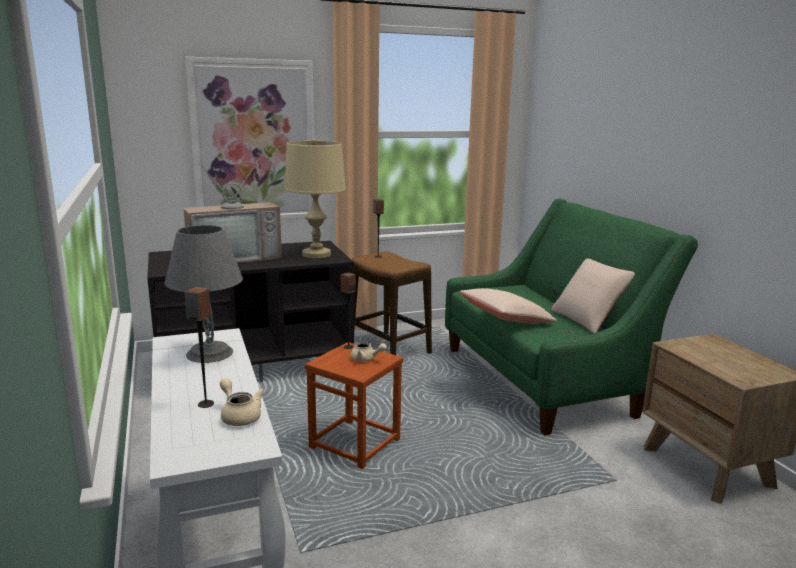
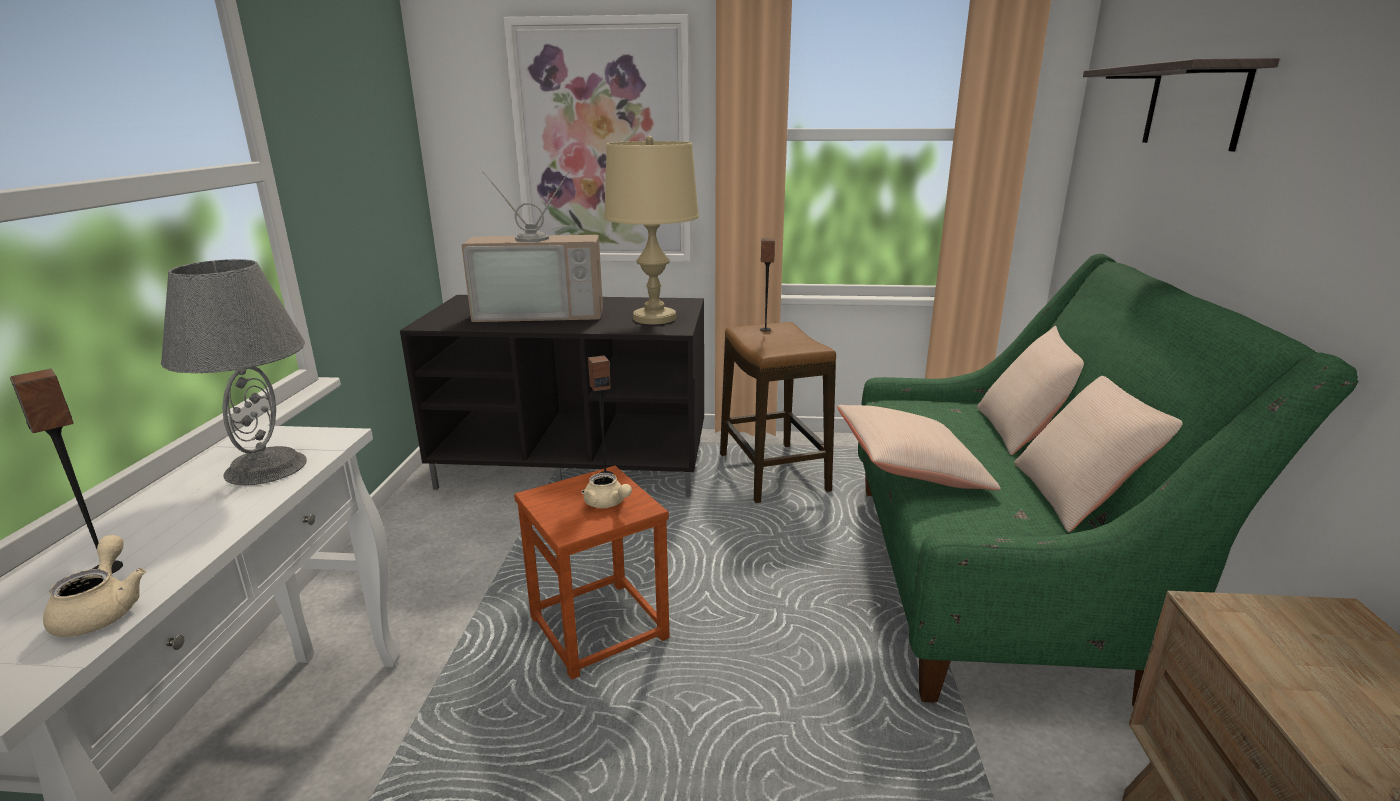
camera: 25 degrees right, 5 degrees up
(544, 295) = (1026, 431): none -> beige pillow
(599, 125) = (1194, 106): none -> shelf

